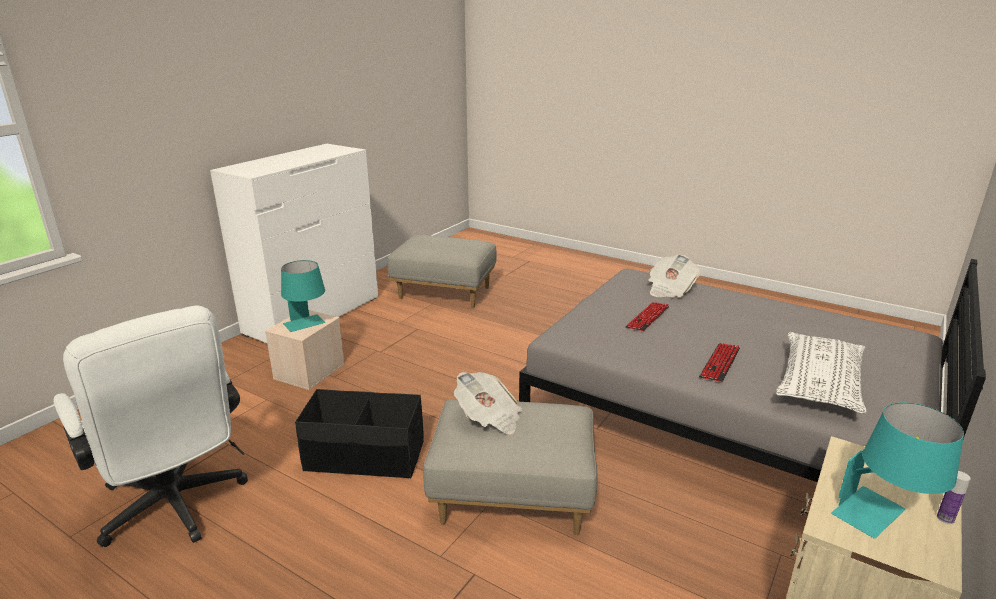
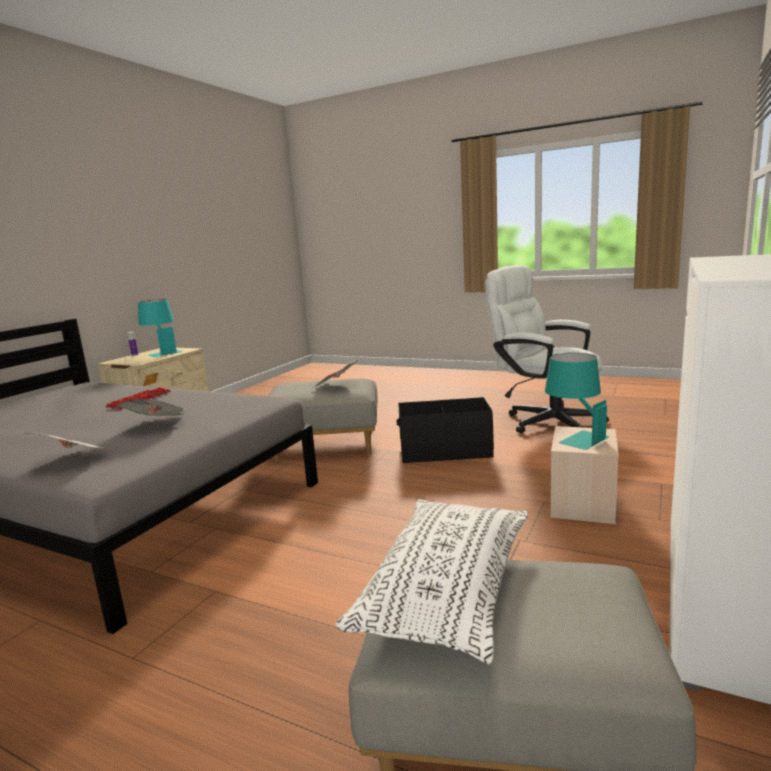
camera: 175 degrees right, 10 degrees down
(647, 318) = (157, 425): keyboard -> newspaper
(819, 384) = (82, 396): white pillow -> white pillow (447, 590)

